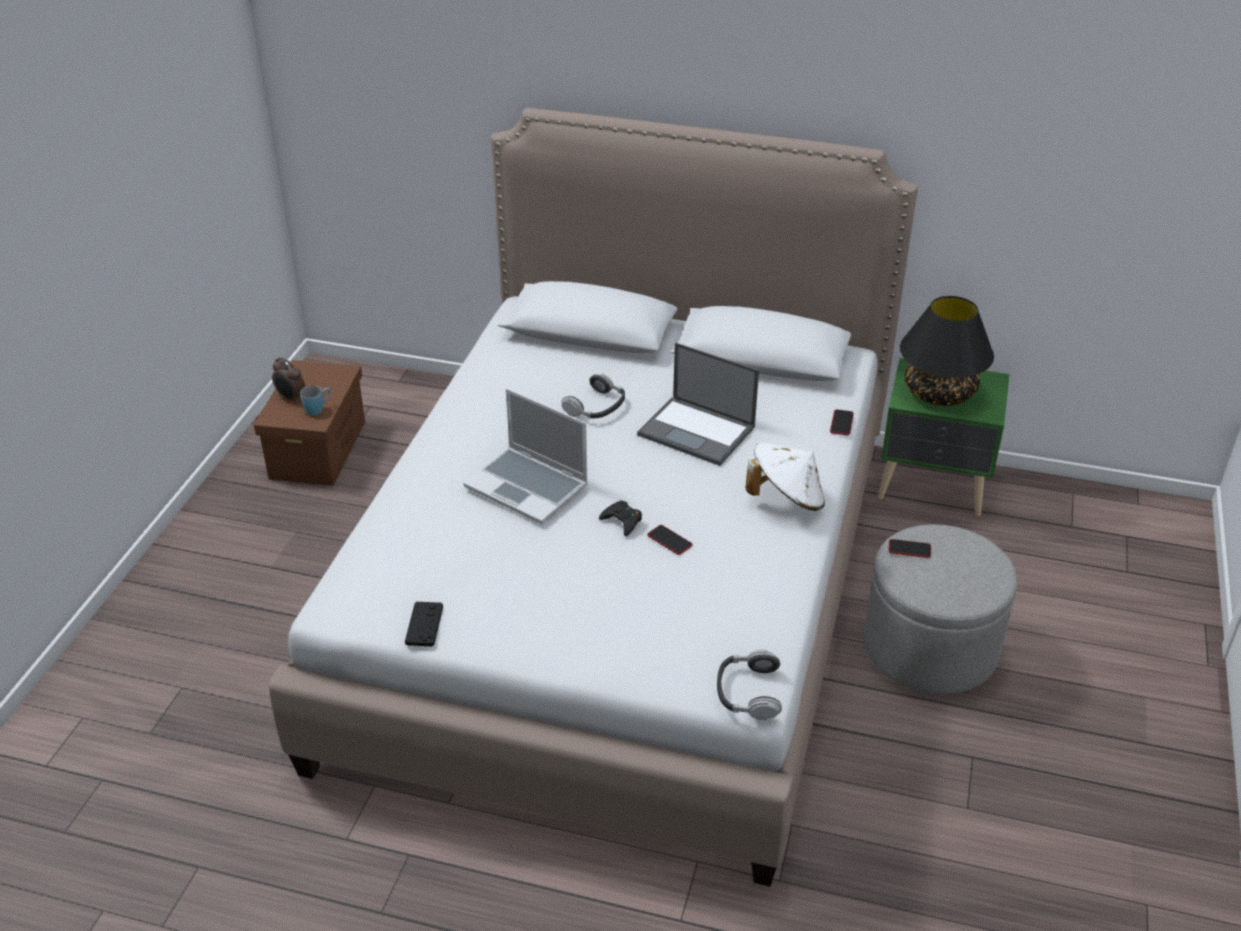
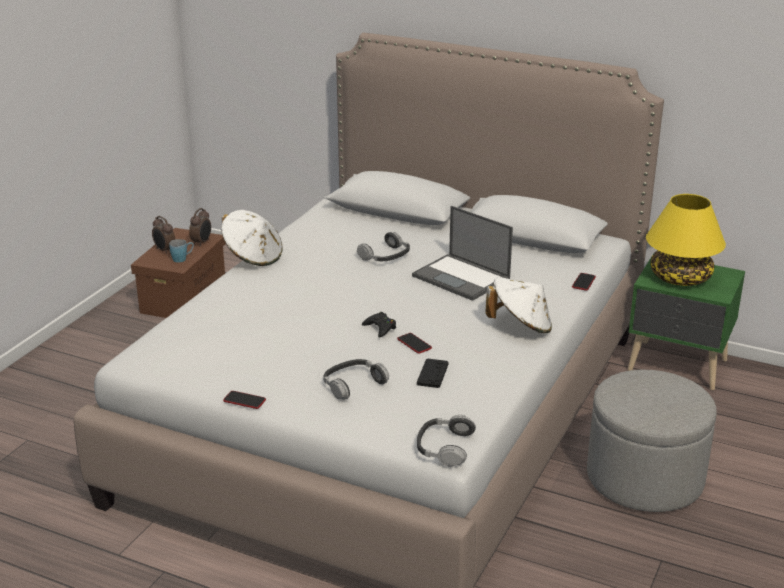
camera: 10 degrees right, 10 degrees down
(335, 381) = (202, 242): none -> alarm clock
(424, 625) = (198, 377): black game controller -> black game controller (432, 374)
(432, 425) = (253, 257): none -> white hat
(528, 487) = (313, 300): laptop -> none
(615, 611) = (353, 384): none -> headphones
(909, 549) = (626, 383): phone -> phone (244, 400)
(939, 393) = (680, 278): black table lamp -> yellow table lamp

